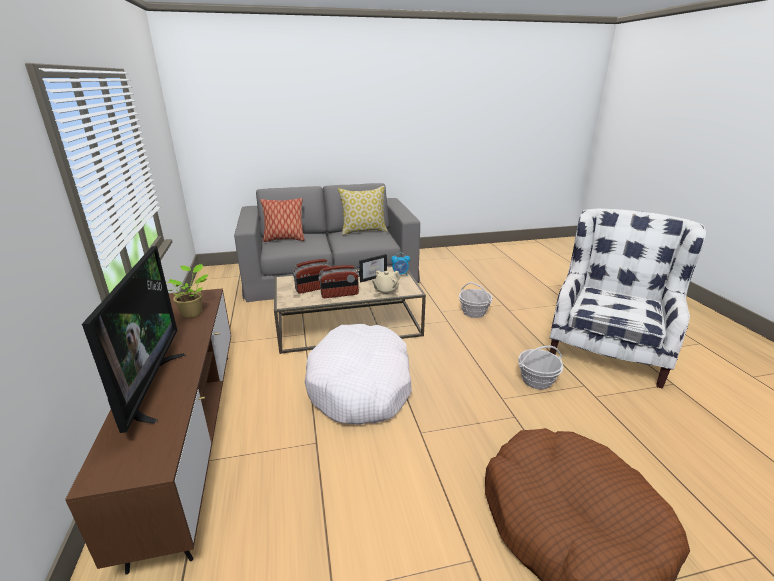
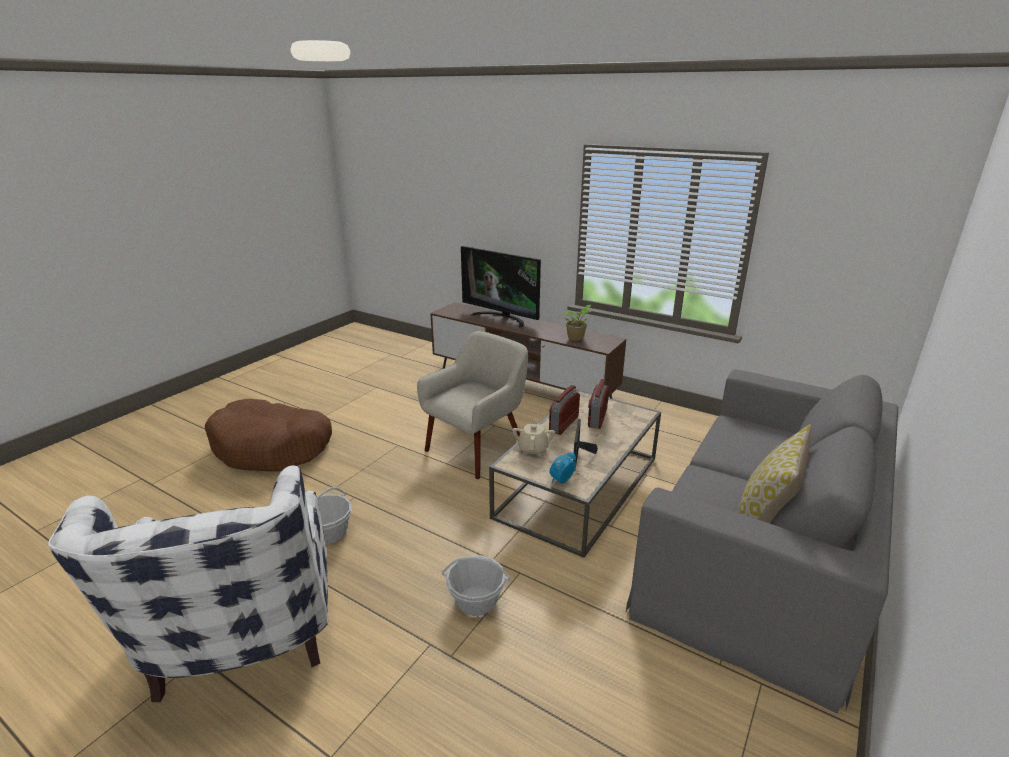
camera: 135 degrees right, 0 degrees up
(284, 239) = (775, 439): pillow -> none
(361, 385) = (477, 448): white dog bed -> beige armchair

